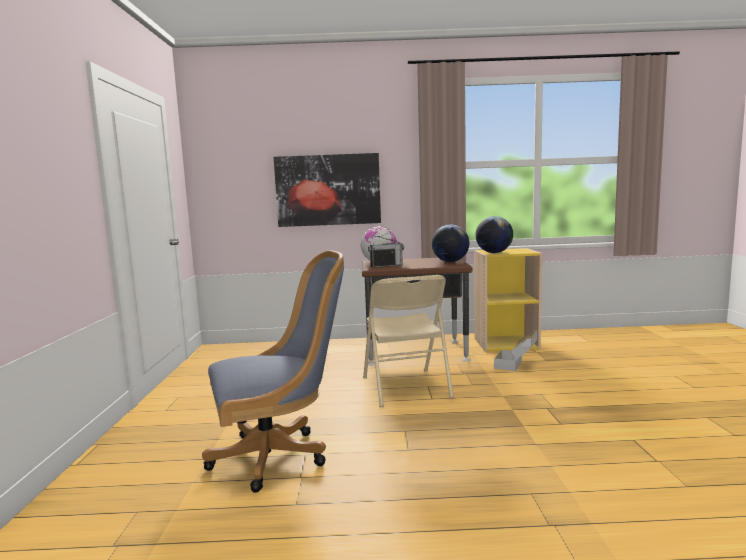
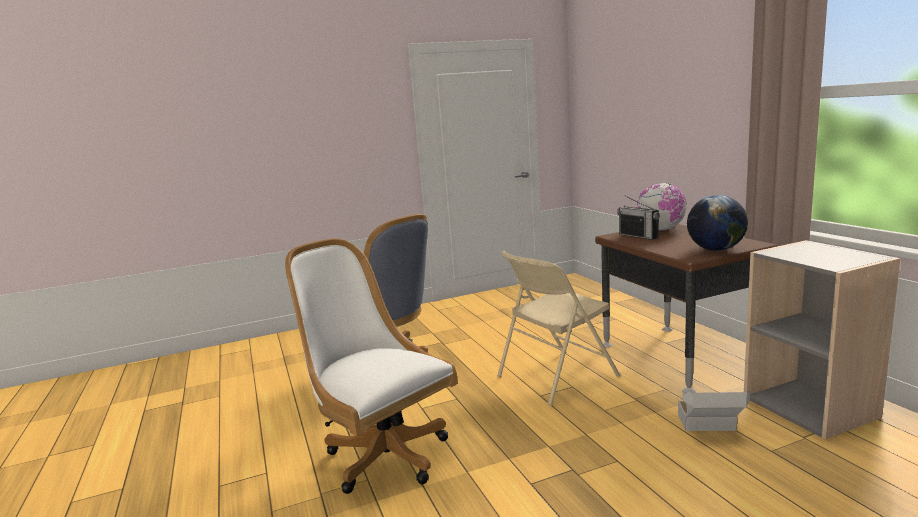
camera: 70 degrees right, 5 degrees up
(328, 190) = (666, 127): picture -> none
(485, 481) = (380, 453): none -> white office chair
(494, 253) = (784, 252): globe -> none
(506, 343) = (811, 407): yellow bookcase -> grey bookcase

